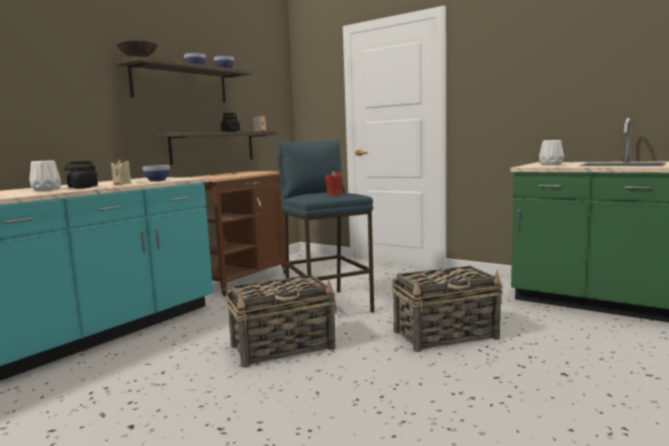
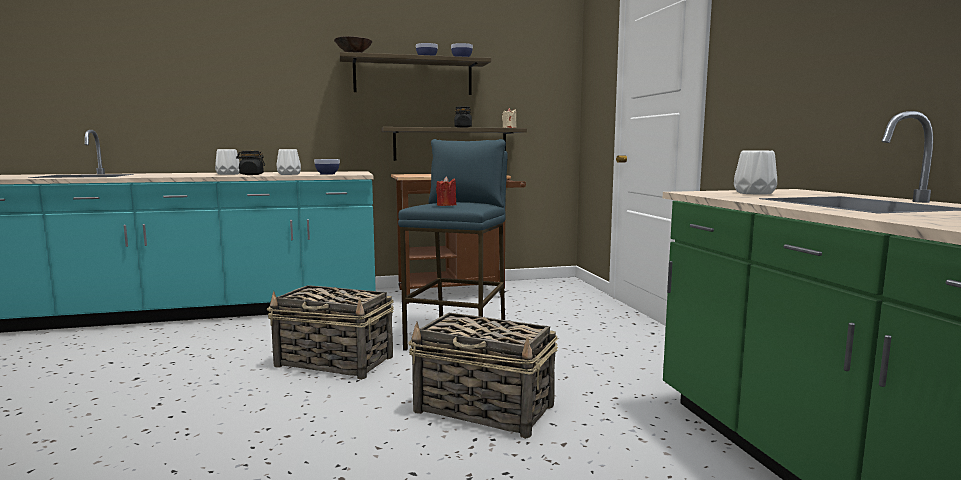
camera: 40 degrees right, 0 degrees up
(122, 184) = (289, 174): beige candle -> white vase

